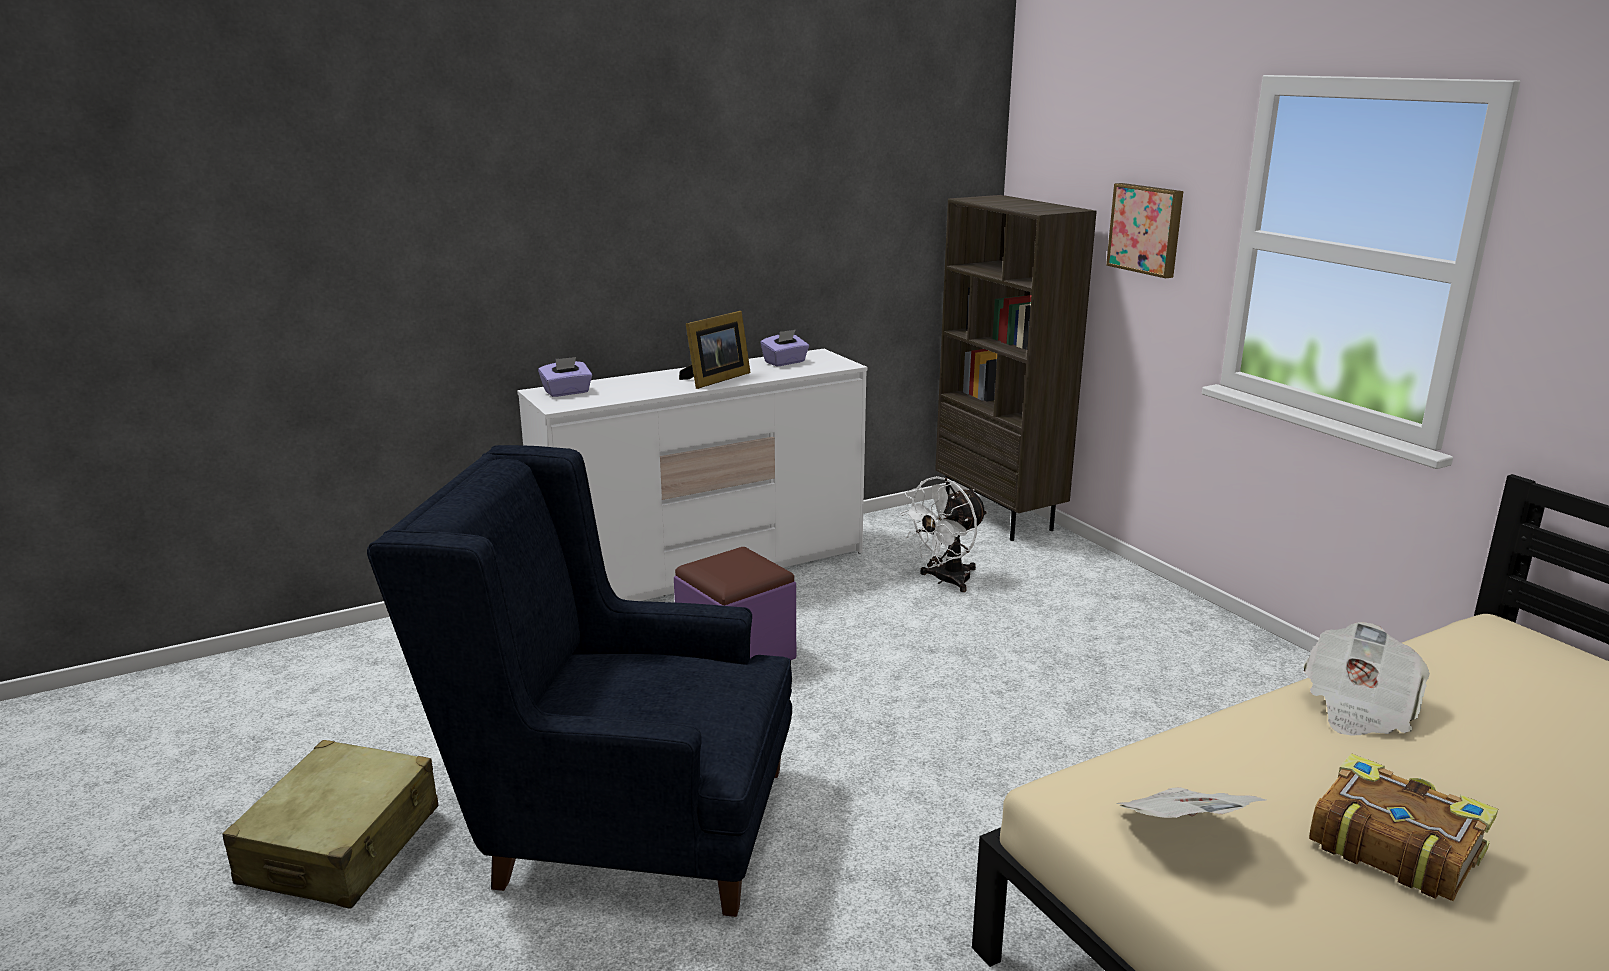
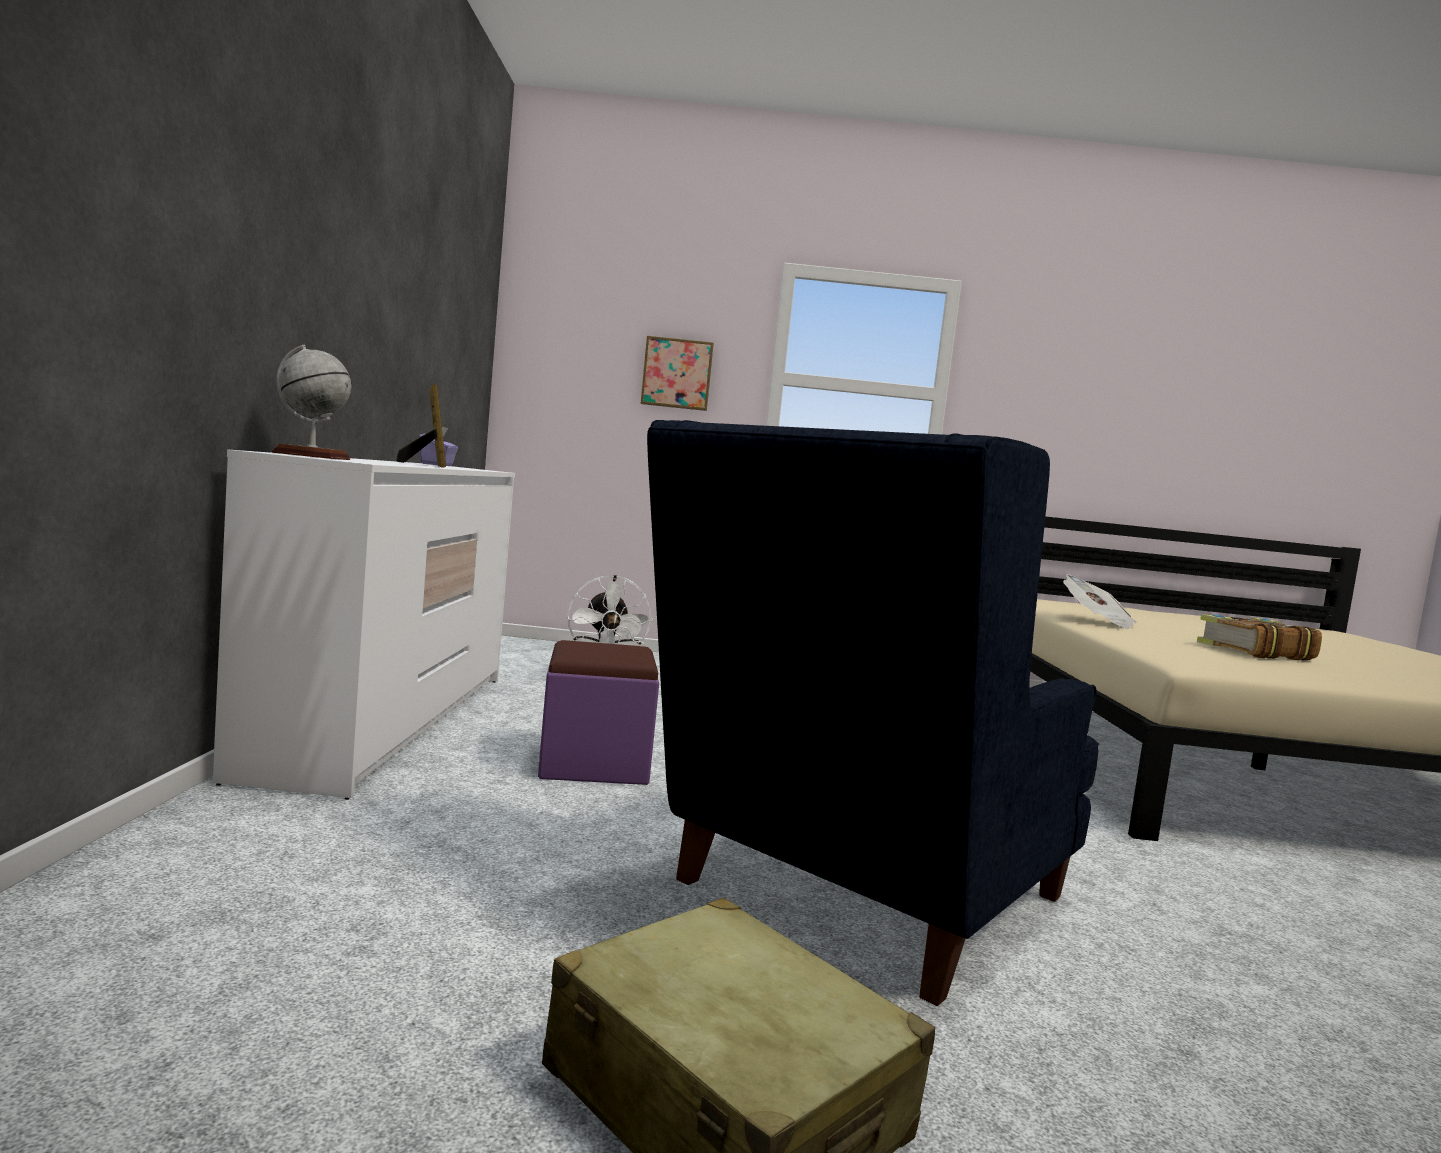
camera: 60 degrees left, 15 degrees down
(567, 392) = (311, 456): purple tissue box -> globe
(999, 517) = (533, 645): brown bookcase -> none
(1183, 832) = (1241, 664): newspaper -> none

